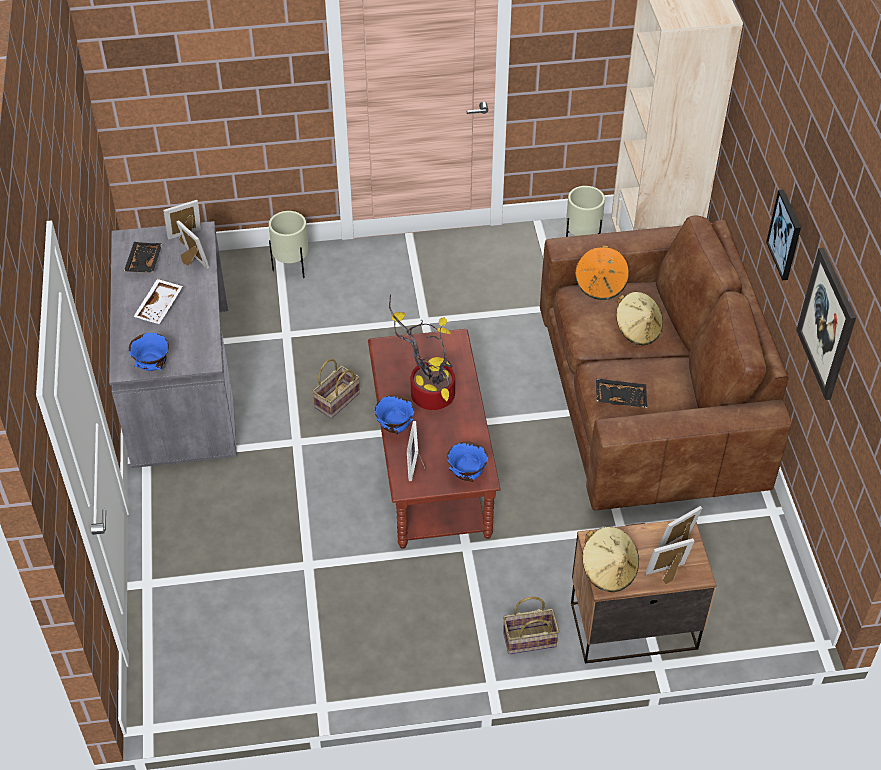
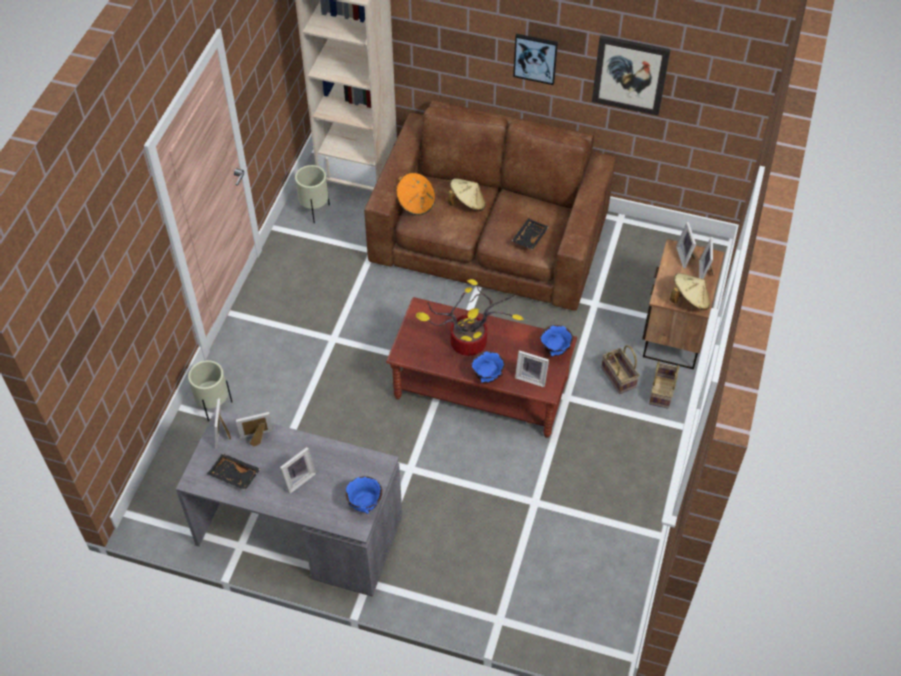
camera: 65 degrees left, 5 degrees up
(160, 307) = (298, 479): white tray -> picture frame
(337, 401) = (384, 427): basket -> basket (619, 378)

